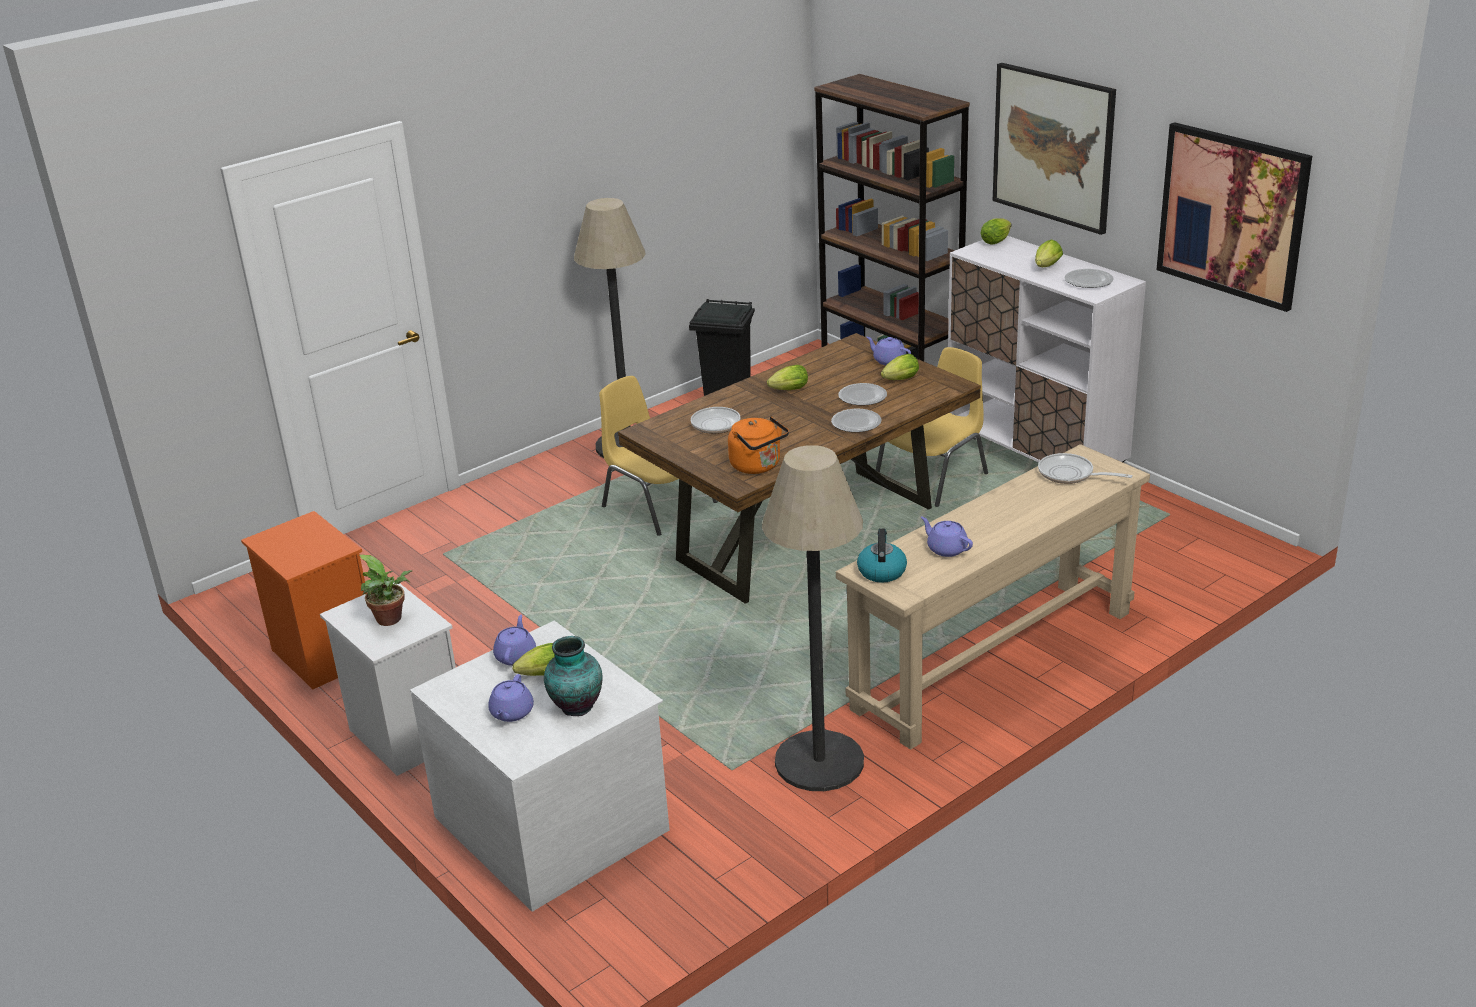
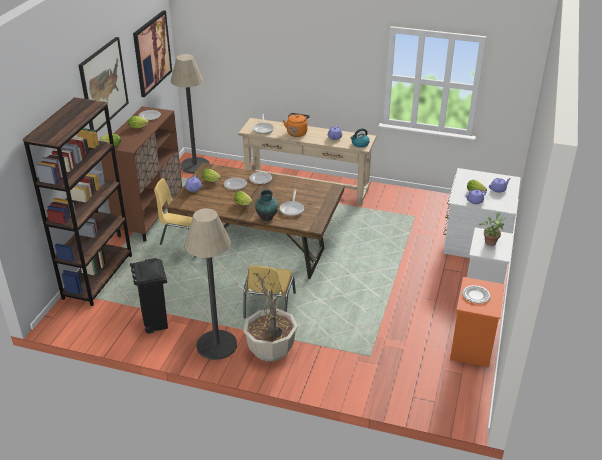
camera: 125 degrees left, 5 degrees up
(309, 540) = (476, 295): none -> plate
(564, 481) = (270, 350): none -> potted plant
(575, 707) = (480, 180): vase -> vase (267, 218)
(758, 466) = (316, 188): orange kettle -> orange kettle (297, 132)
(819, 761) = (392, 202): floor lamp -> floor lamp (195, 165)
(1035, 459) = (150, 216): white cabinet -> brown cabinet

